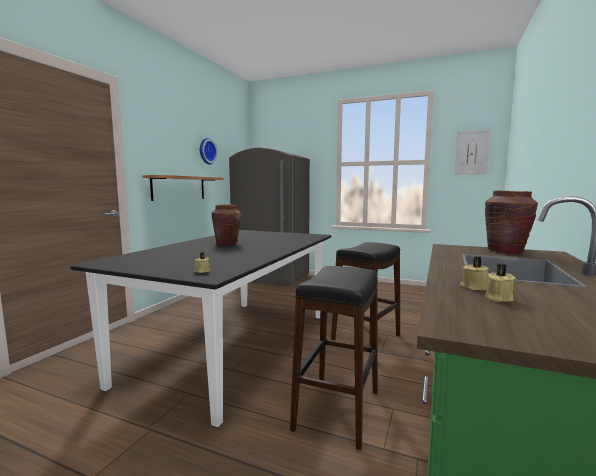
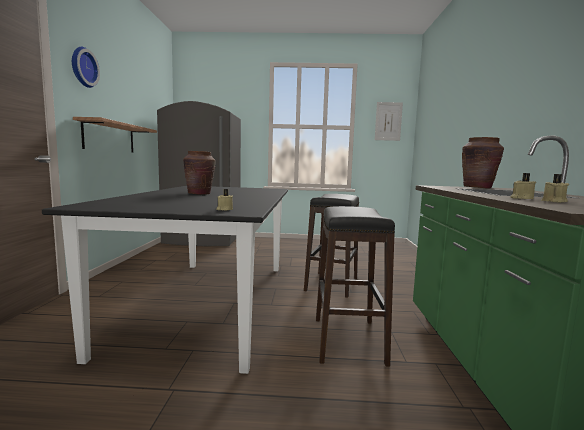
camera: 20 degrees left, 0 degrees up
(206, 151) = (135, 99): wall clock -> wall clock (82, 67)

